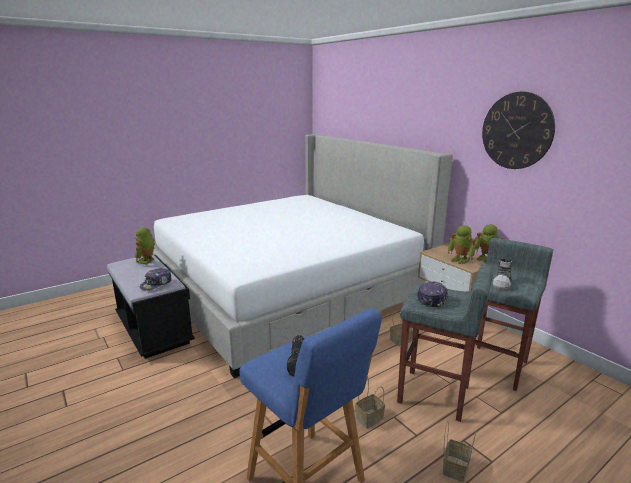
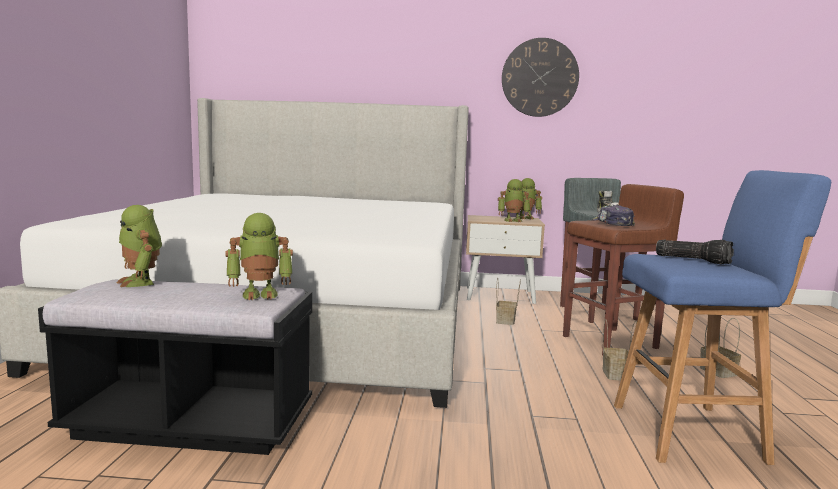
camera: 50 degrees left, 10 degrees down
(156, 284) = (260, 294): cap -> toy robot
(434, 395) = (611, 342): grey stool -> brown stool

